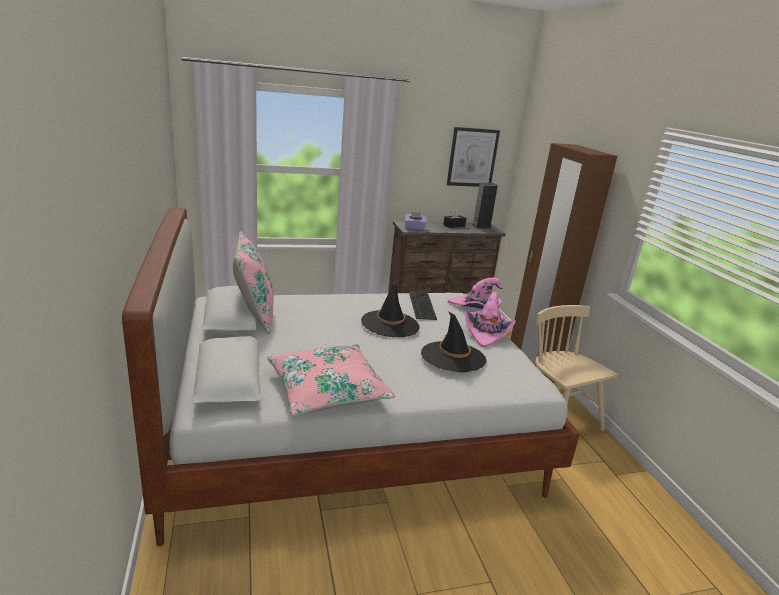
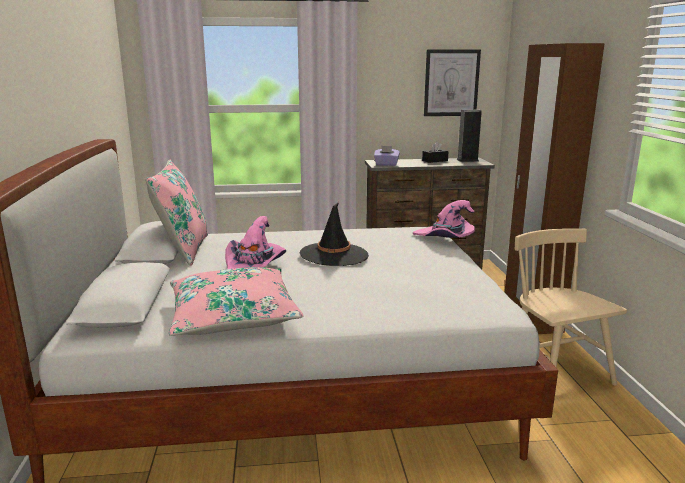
camera: 10 degrees right, 5 degrees down
(420, 304) = (378, 237): keyboard -> none
(453, 357) = (397, 282): black hat -> none
(487, 332) = (450, 261): pink hat -> pink hat (254, 266)

